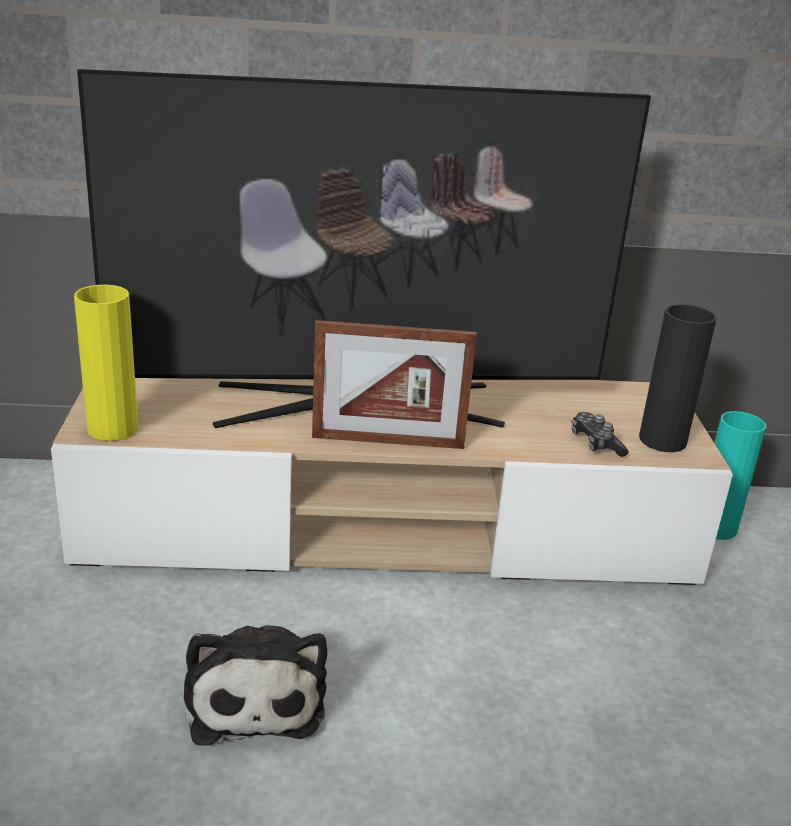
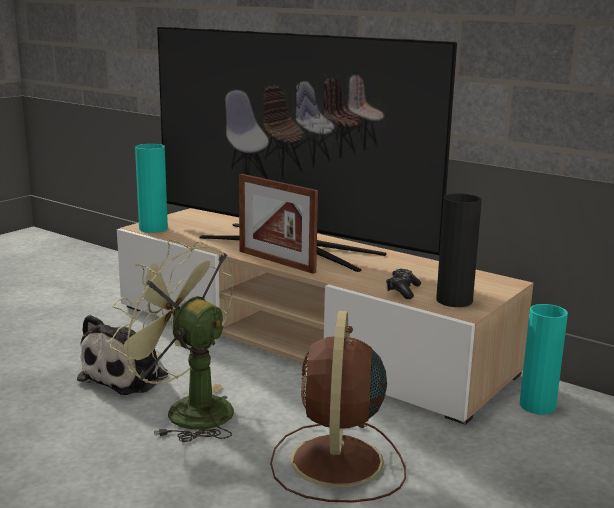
camera: 40 degrees right, 10 degrees down
(112, 429) = (153, 228): yellow vase -> turquoise vase
(413, 718) = (186, 411): none -> green fan
(668, 708) = (336, 463): none -> brown fan

